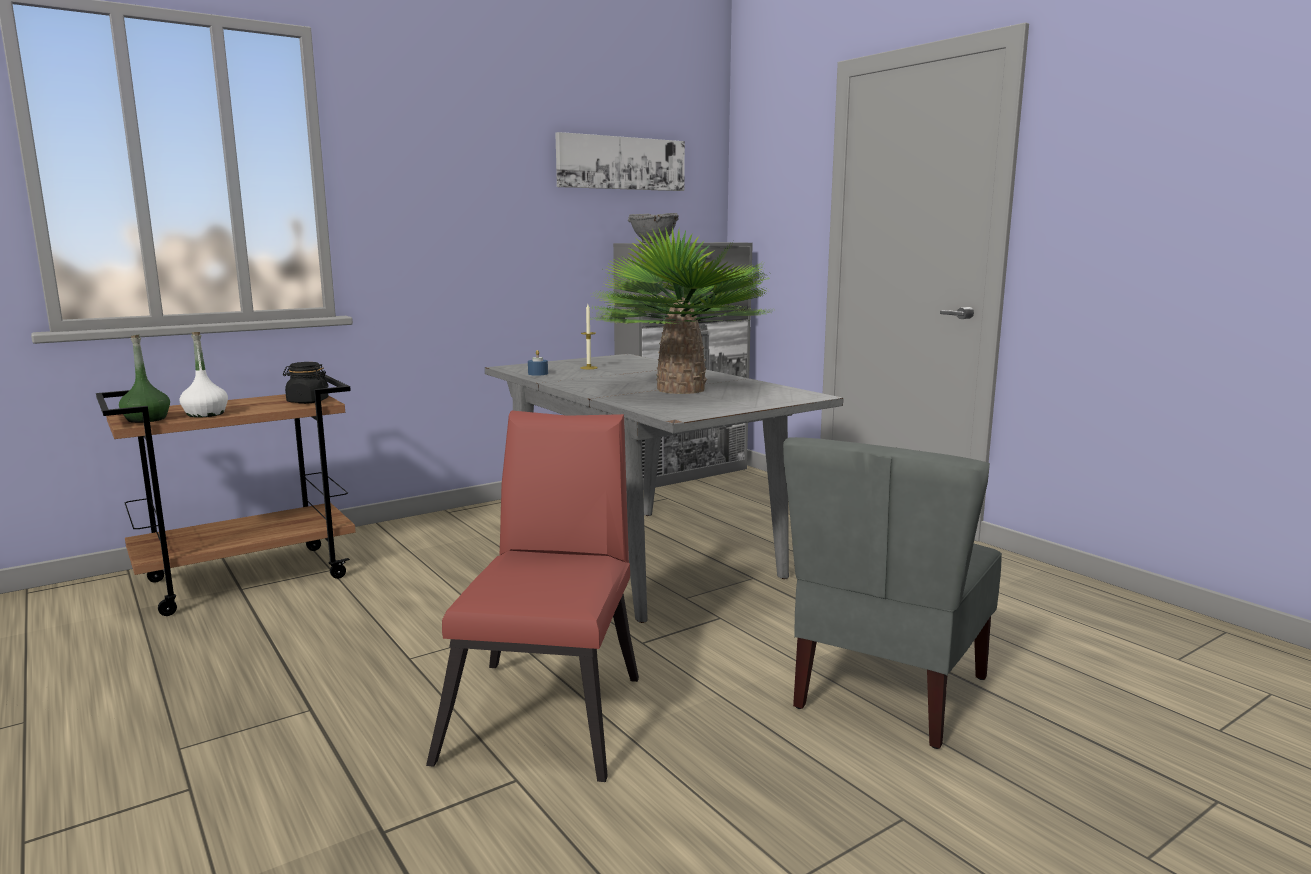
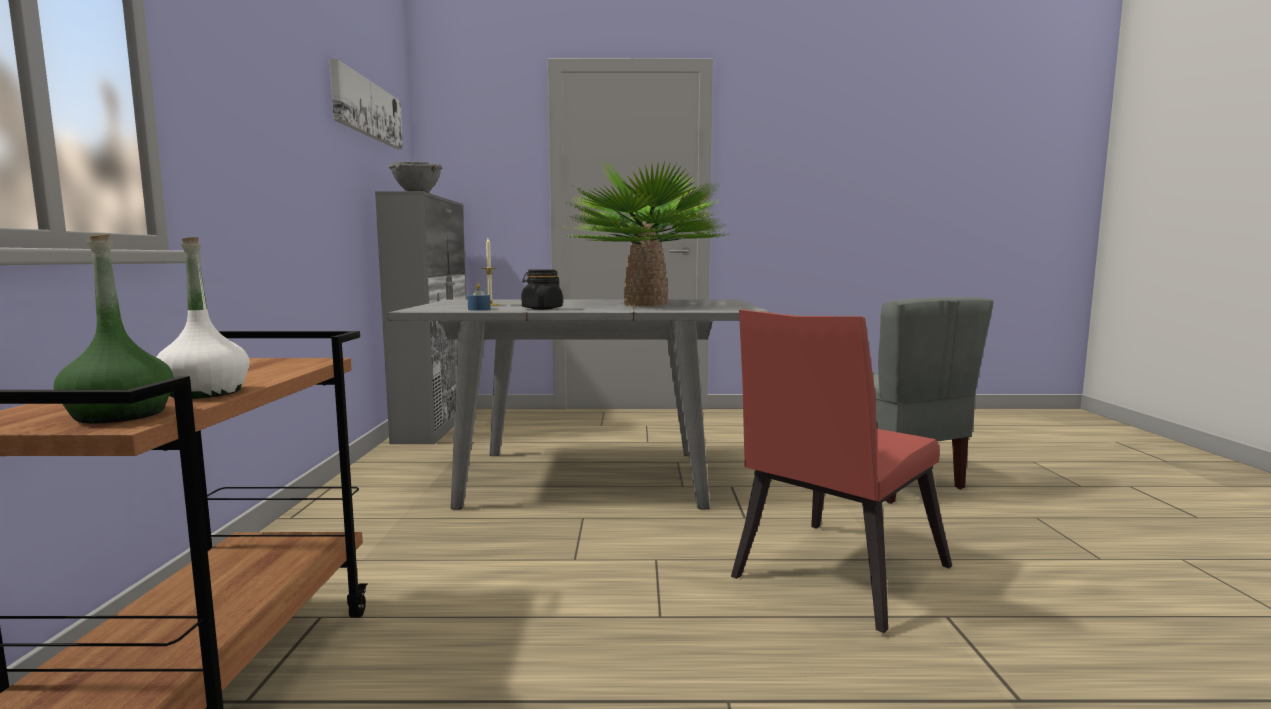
camera: 55 degrees left, 5 degrees down
(307, 401) = (284, 363): black jar -> black jar (542, 308)
(550, 709) = (832, 575): red chair -> red chair turned 90 degrees counterclockwise

